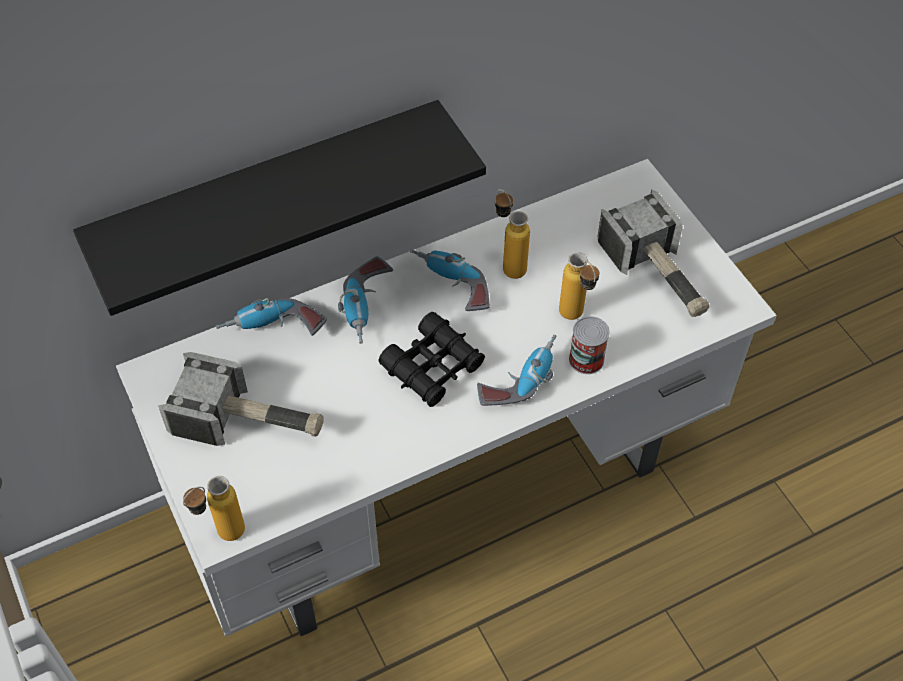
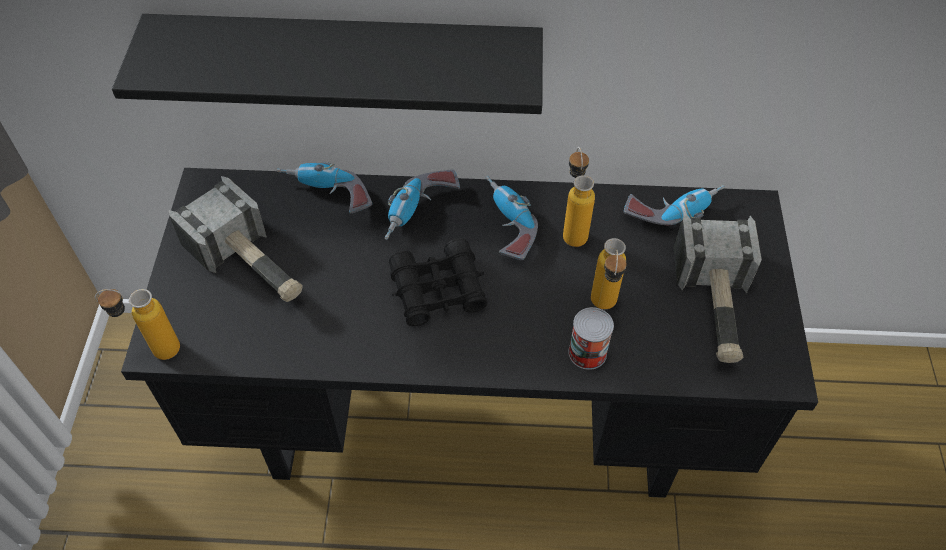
camera: 30 degrees right, 0 degrees up
(450, 488) = (473, 418): white desk -> black desk
(519, 378) = (511, 339): power drill -> power drill (672, 209)

